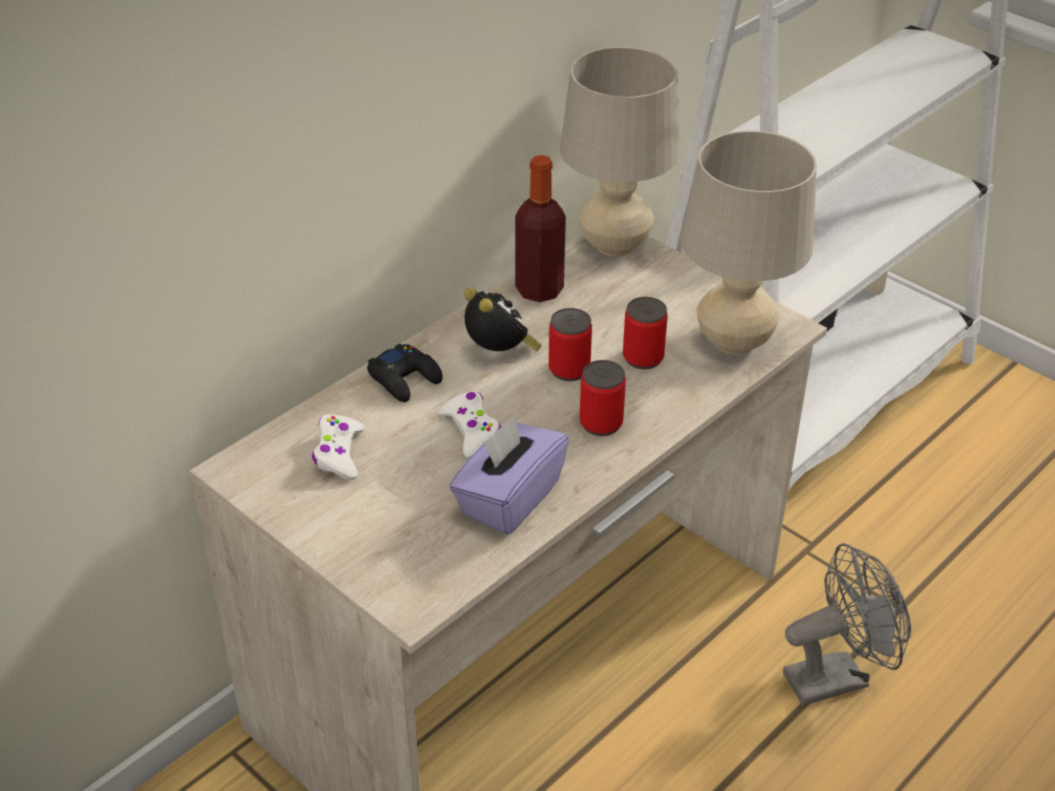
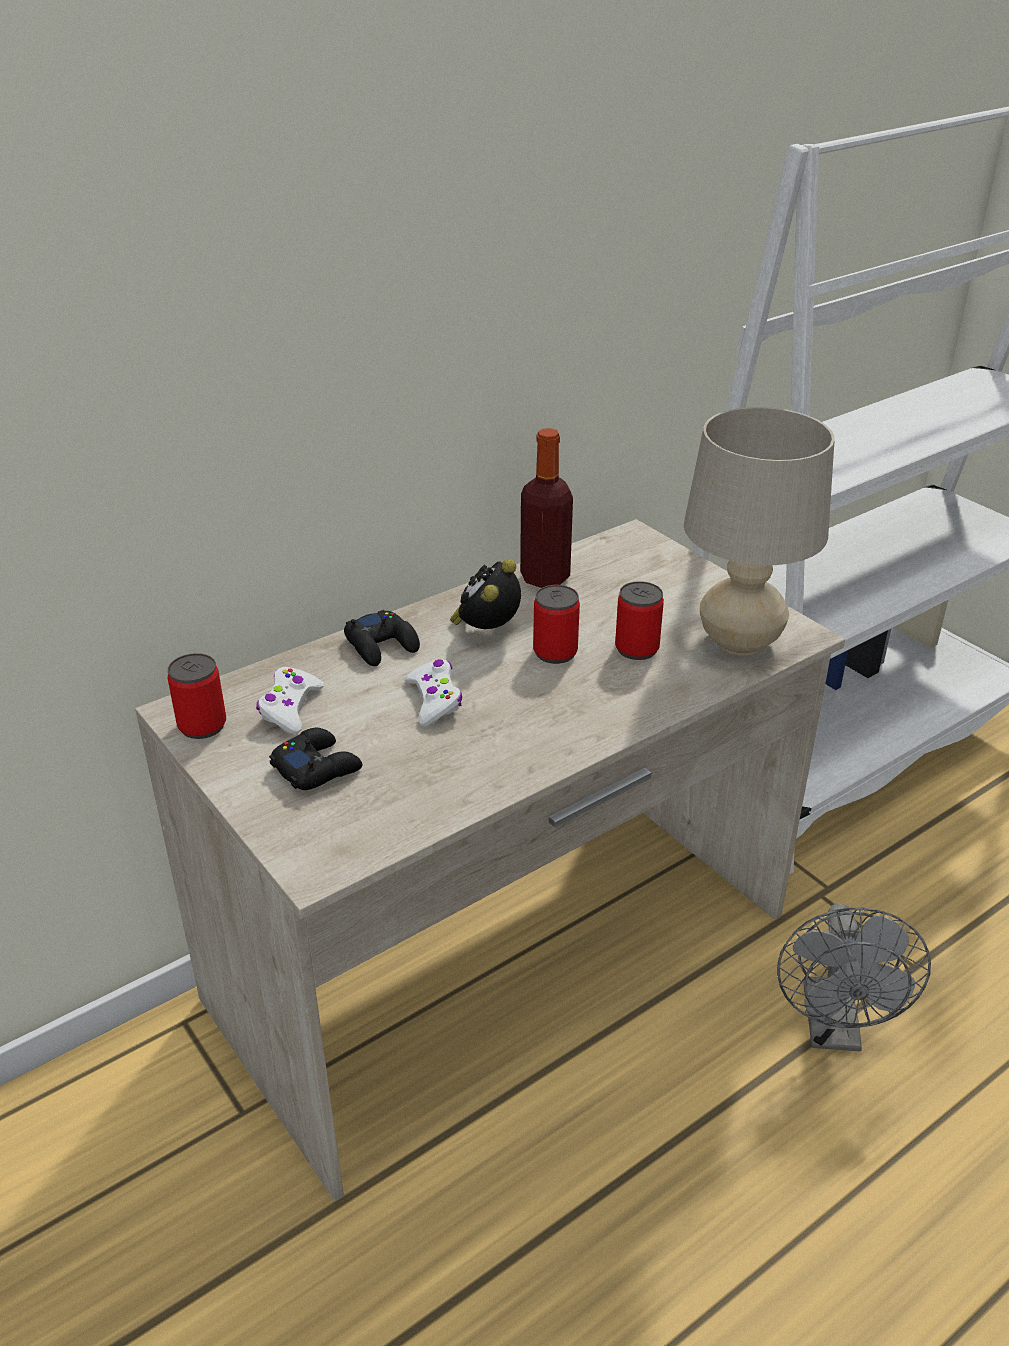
camera: 10 degrees right, 5 degrees down
(383, 510) = (317, 767): none -> black game controller
(500, 354) = (487, 631): alarm clock -> alarm clock turned 135 degrees counterclockwise
(509, 499) = (454, 770): purple tissue box -> none
(601, 423) = (575, 707): can -> can (202, 725)
(614, 245) = (633, 544): beige table lamp -> none
(836, 676) = (834, 1030): grey fan -> grey fan turned 105 degrees clockwise

